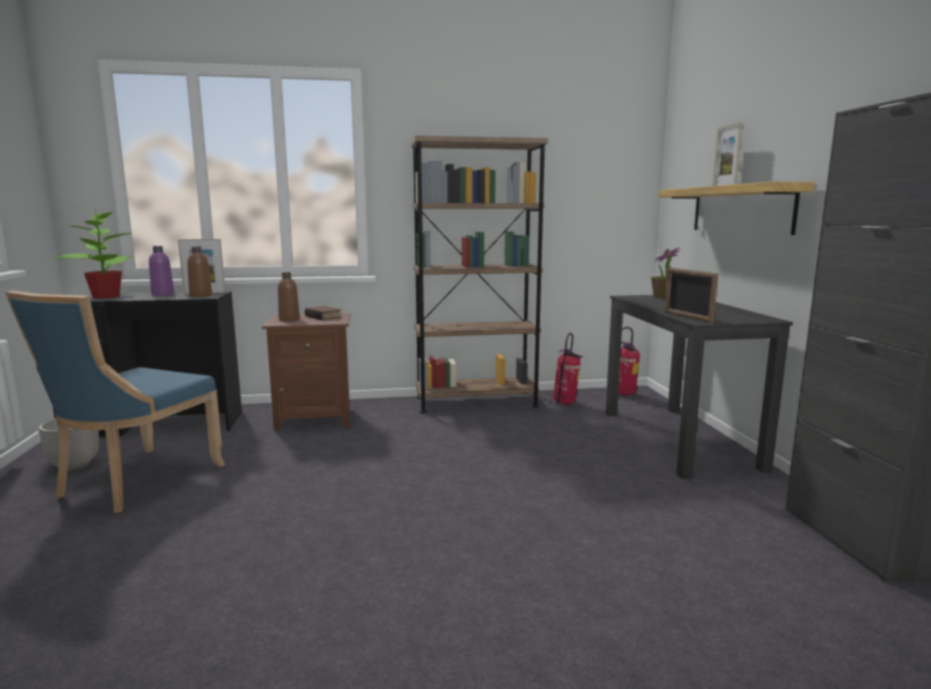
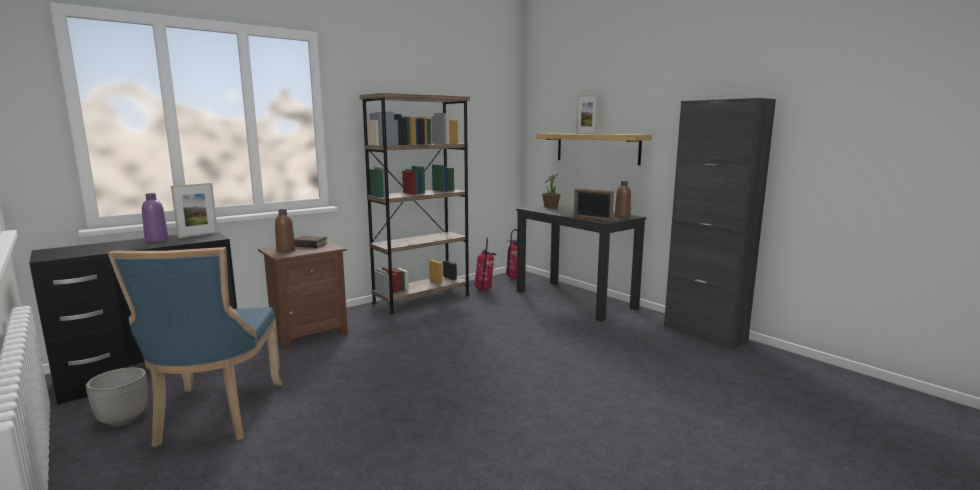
camera: 30 degrees left, 0 degrees up
(106, 296) = (97, 248): potted plant -> none
(201, 295) = (203, 237): brown bottle -> brown bottle (622, 217)

